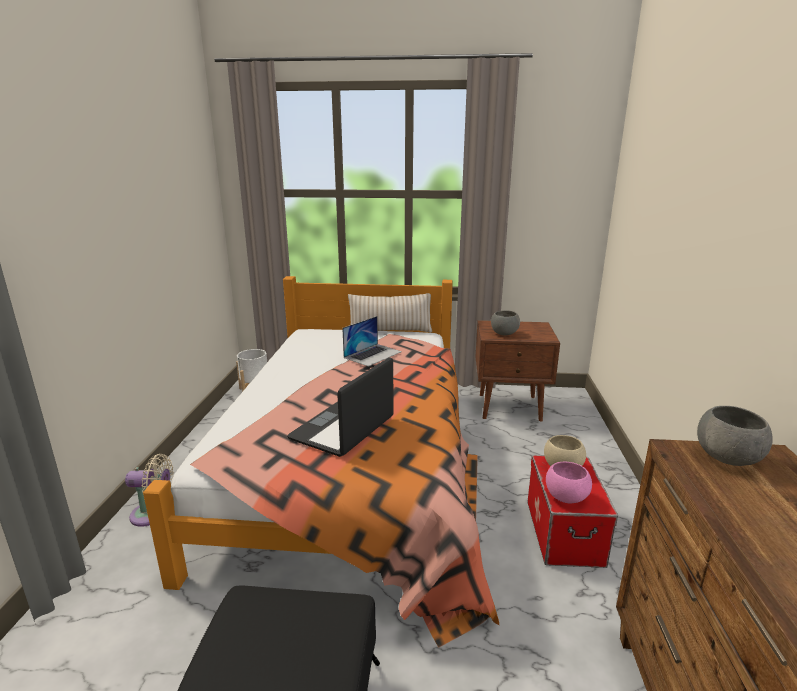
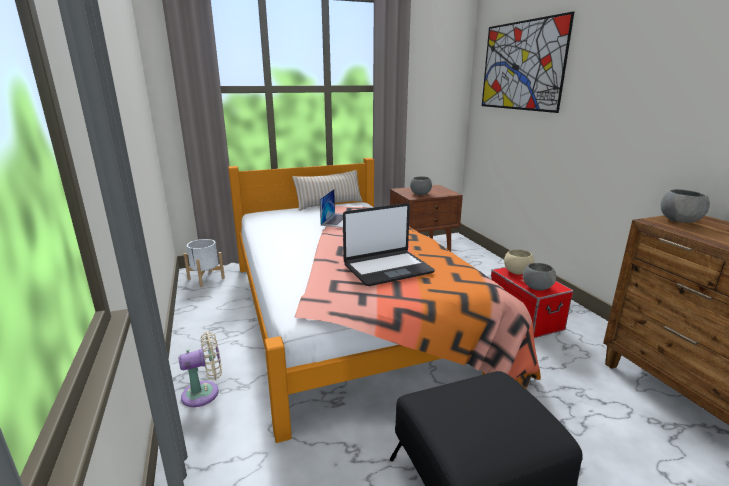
camera: 25 degrees left, 0 degrees up
(343, 429) = (387, 268): laptop -> laptop turned 120 degrees counterclockwise
(565, 497) = (536, 287): pink bowl -> grey bowl
(654, 173) = (521, 66): none -> picture

